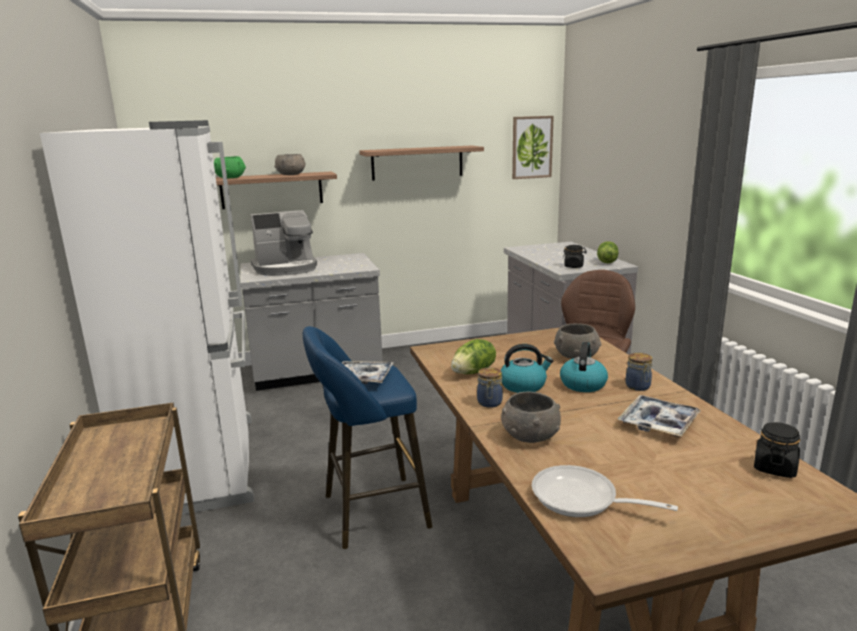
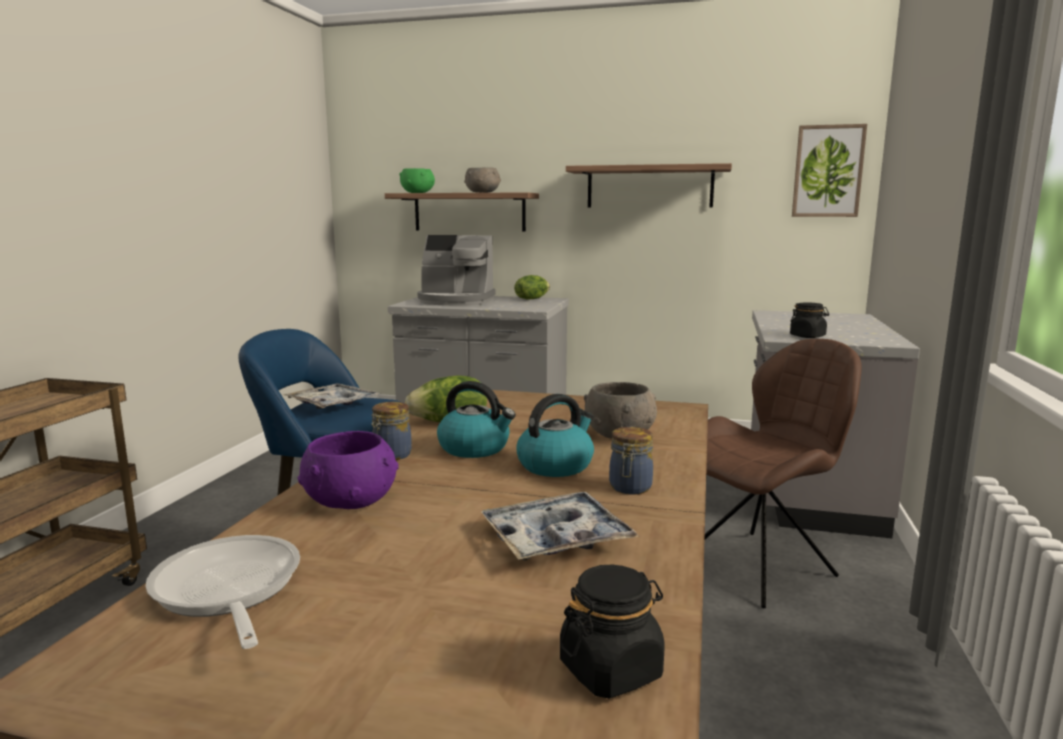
camera: 30 degrees right, 5 degrees down
(200, 465) = (266, 491): white fridge -> none
(529, 436) = (350, 500): grey bowl -> purple bowl
(606, 262) = (873, 338): lettuce -> lettuce (532, 299)

